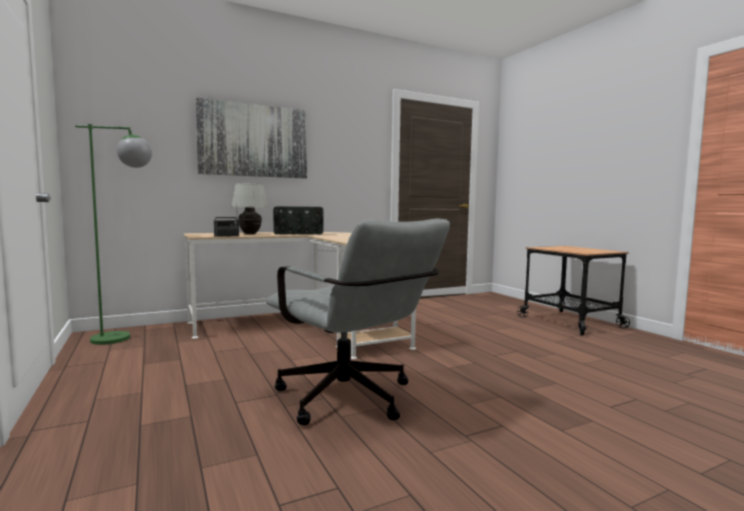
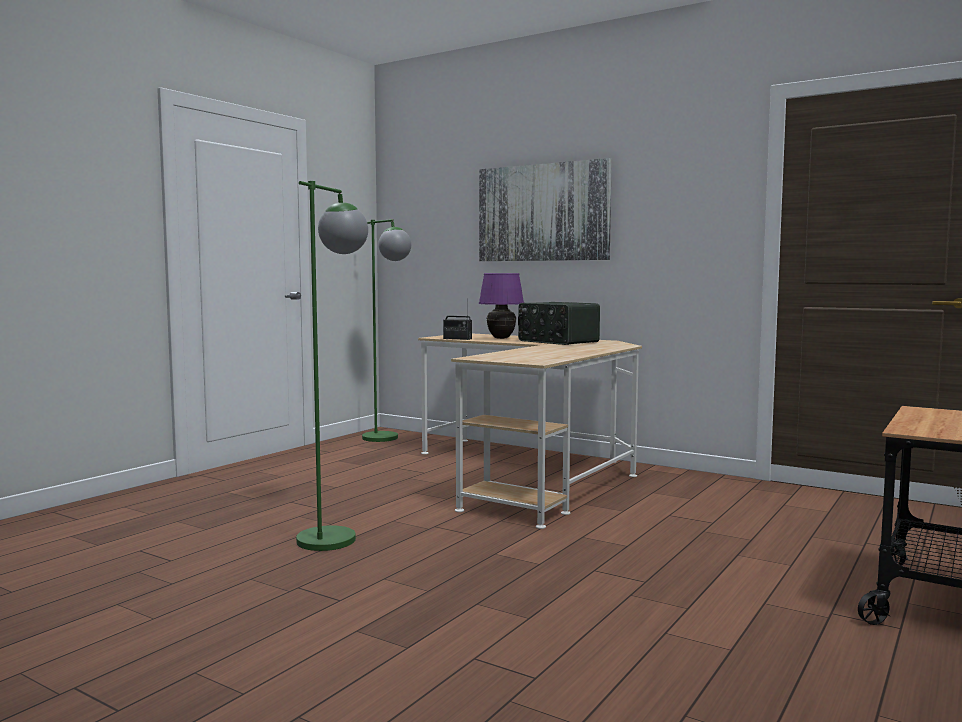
camera: 60 degrees right, 0 degrees up
(250, 234) = (501, 338): white table lamp -> purple table lamp
(352, 401) = (335, 533): grey office chair -> green floor lamp

